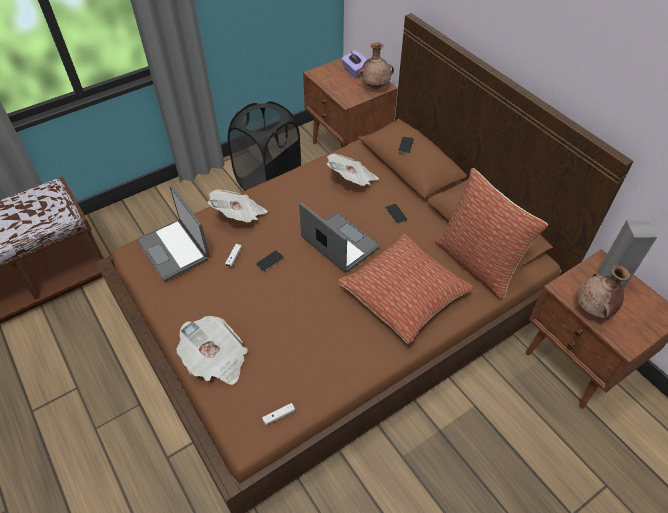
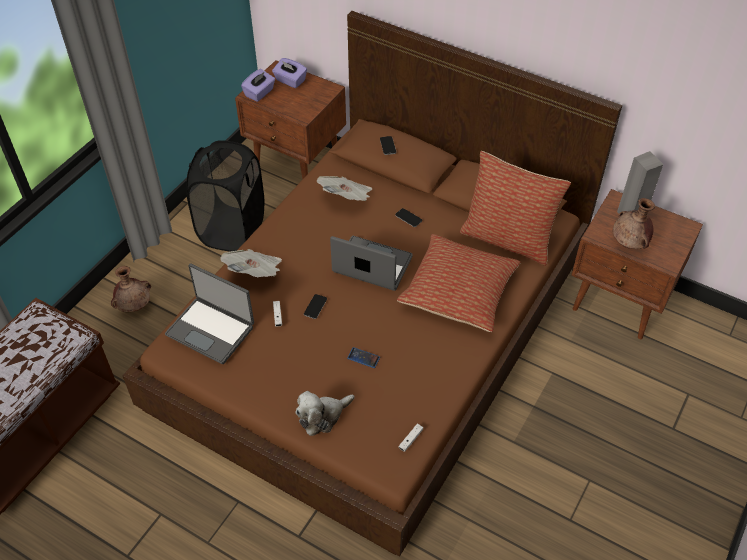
camera: 25 degrees left, 0 degrees up
(216, 360) = (322, 416): newspaper -> plush toy
(283, 322) = (363, 358): none -> phone
(324, 74) = (259, 93): none -> purple tissue box
(375, 86) = (321, 91): brown vase -> brown vase (135, 306)

